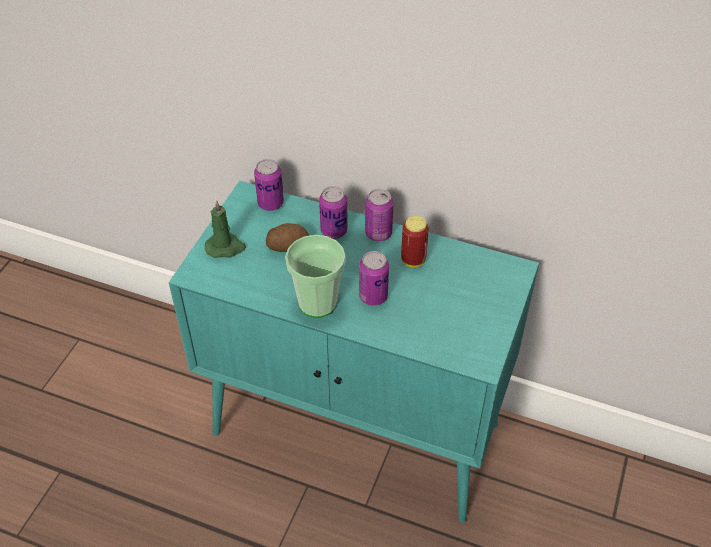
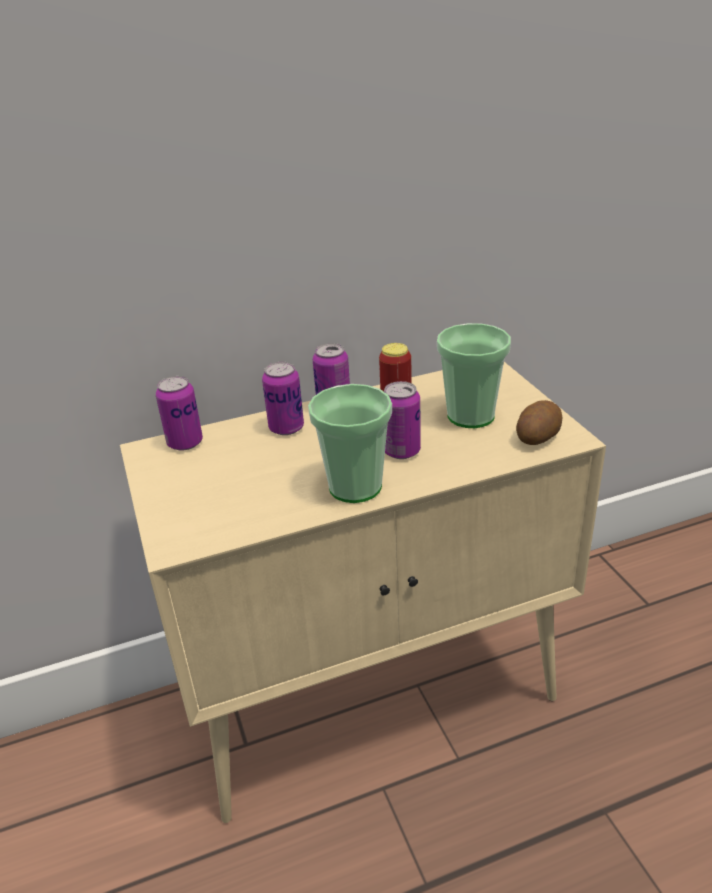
camera: 40 degrees left, 15 degrees down
(225, 247) = (182, 502): green candle -> none
(288, 246) = (254, 463): potato -> potato (537, 437)
(358, 430) = (374, 697): turquoise cabinet -> beige cabinet
(448, 300) = (471, 416): none -> cup

